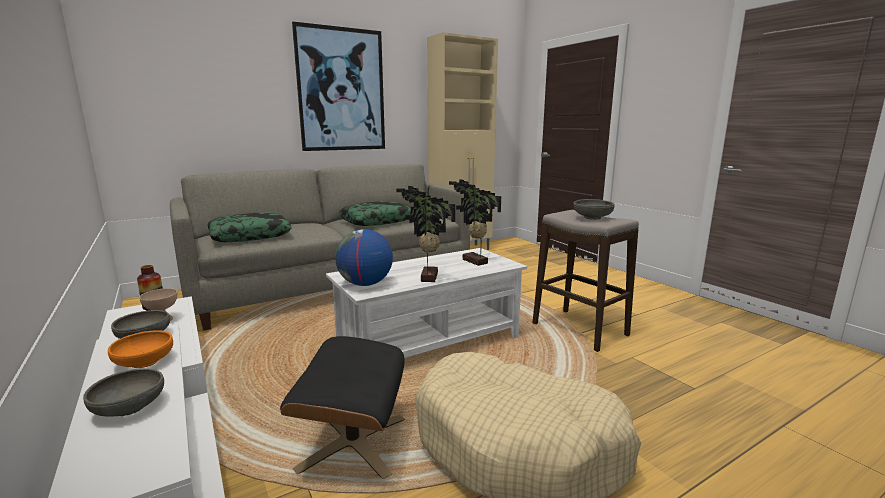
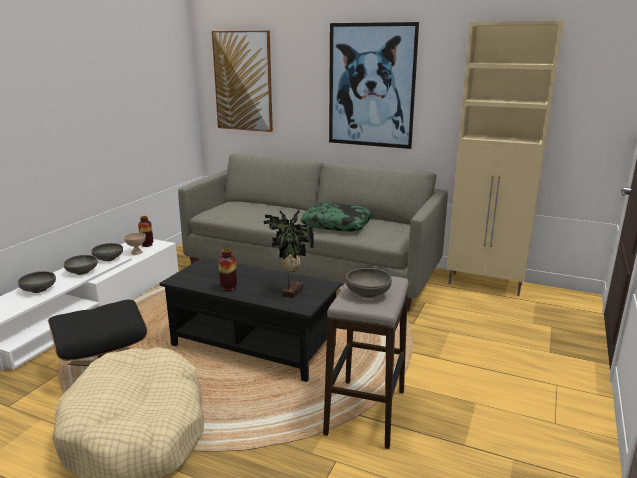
camera: 55 degrees right, 5 degrees up
(145, 362) = (82, 272): orange bowl -> grey bowl
(172, 84) = (243, 81): none -> picture
(250, 236) = (237, 210): pillow -> none
(365, 284) = (192, 274): globe -> none
(427, 277) = (229, 288): potted plant -> vase
(429, 342) = (254, 345): white coffee table -> black coffee table

